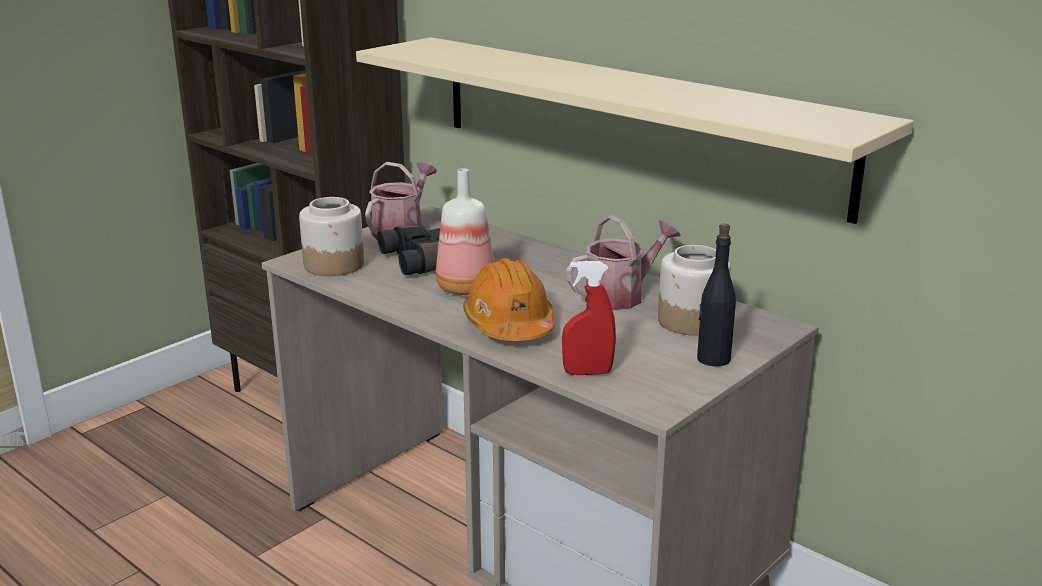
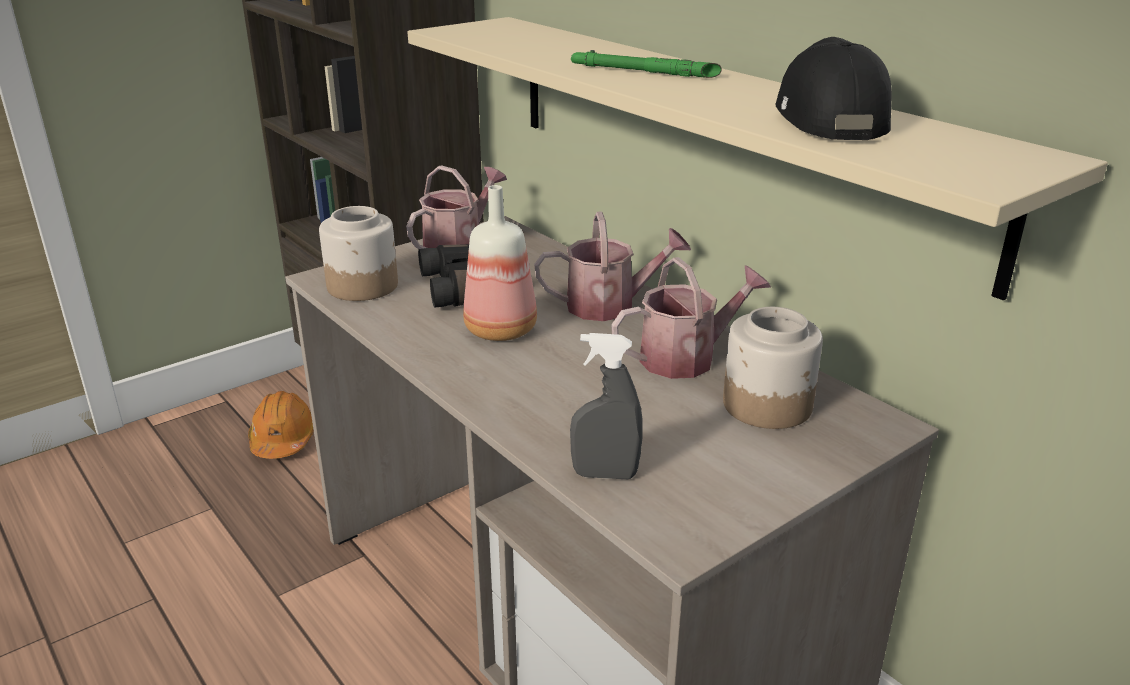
camera: 10 degrees right, 5 degrees up
(509, 325) = (532, 389): orange hard hat -> orange hard hat (283, 439)
(547, 265) = (610, 305): none -> watering can
(571, 75) = (644, 72): none -> green flashlight
(587, 373) = (605, 474): red spray bottle -> grey spray bottle
(713, 359) = (779, 469): black bottle -> none
(722, 102) = (828, 118): none -> black cap

